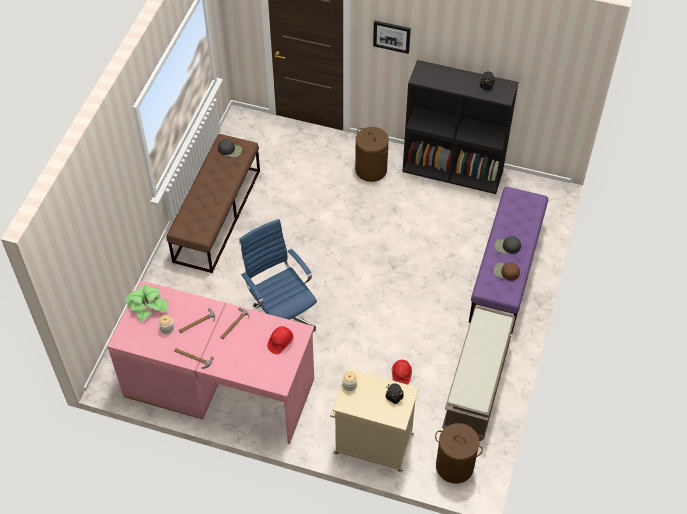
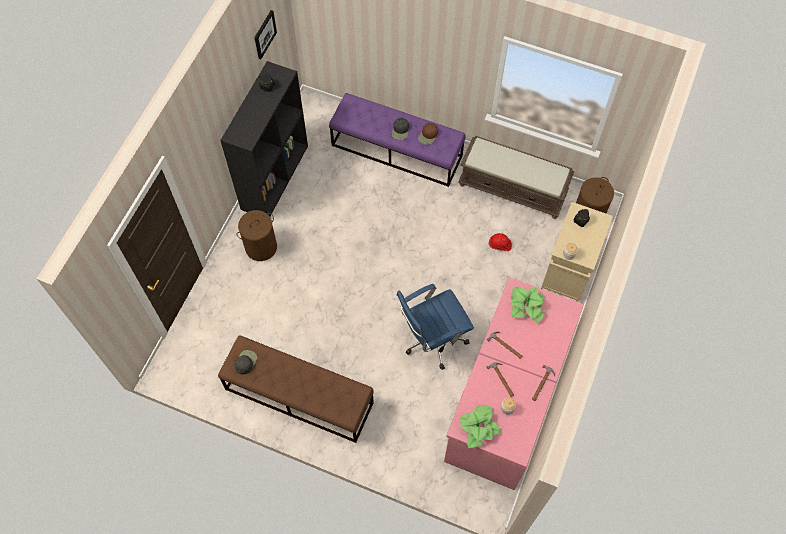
camera: 85 degrees left, 10 degrees up
(280, 342) = (526, 306): red hard hat -> potted plant
(392, 36) = (198, 150): picture -> picture (264, 34)

